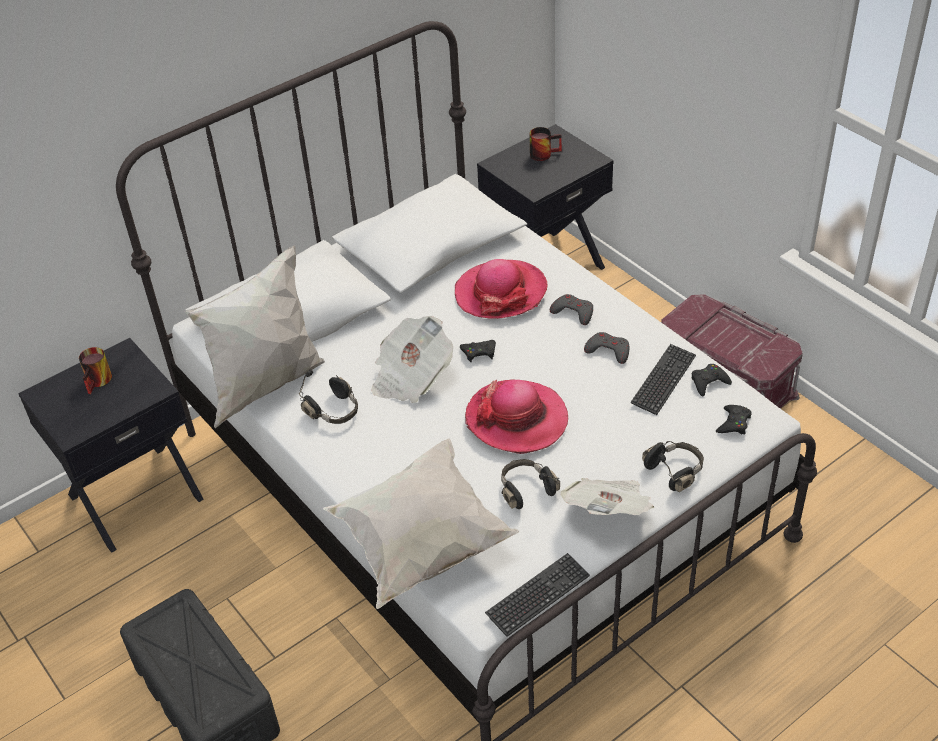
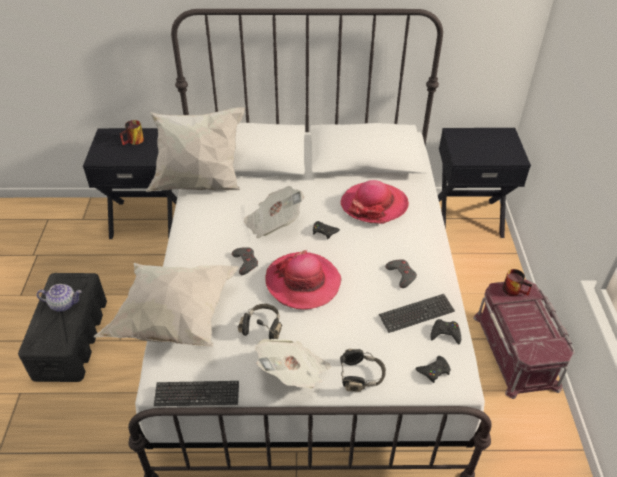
camera: 35 degrees right, 0 degrees up
(187, 649) = (64, 304): none -> teapot
(334, 411) = (215, 218): black headphones -> none
(544, 153) = (489, 140): mug -> mug (514, 289)
(573, 312) = (404, 240): grey game controller -> grey game controller (245, 262)

